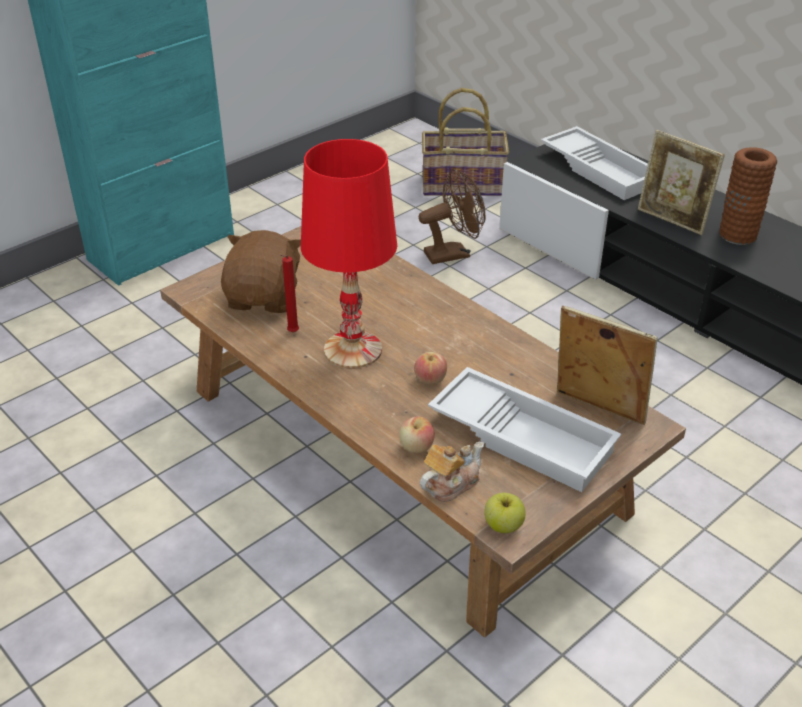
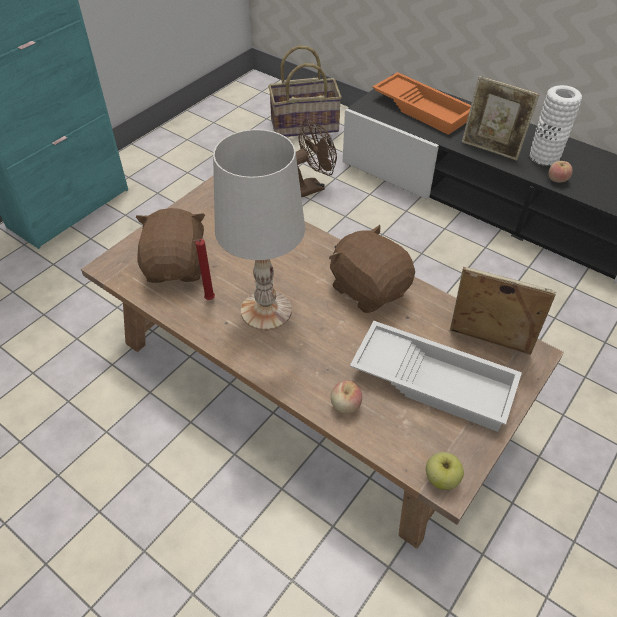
camera: 10 degrees left, 10 degrees up
(353, 349) = (267, 310): red table lamp -> white table lamp
(430, 379) = (340, 332): apple -> apple (557, 179)
(450, 484) = (384, 440): teapot -> none
(475, 342) = (369, 288): none -> brown plush toy
(600, 170) = (423, 108): white tray -> orange tray
(737, 234) = (544, 157): brown vase -> white vase

